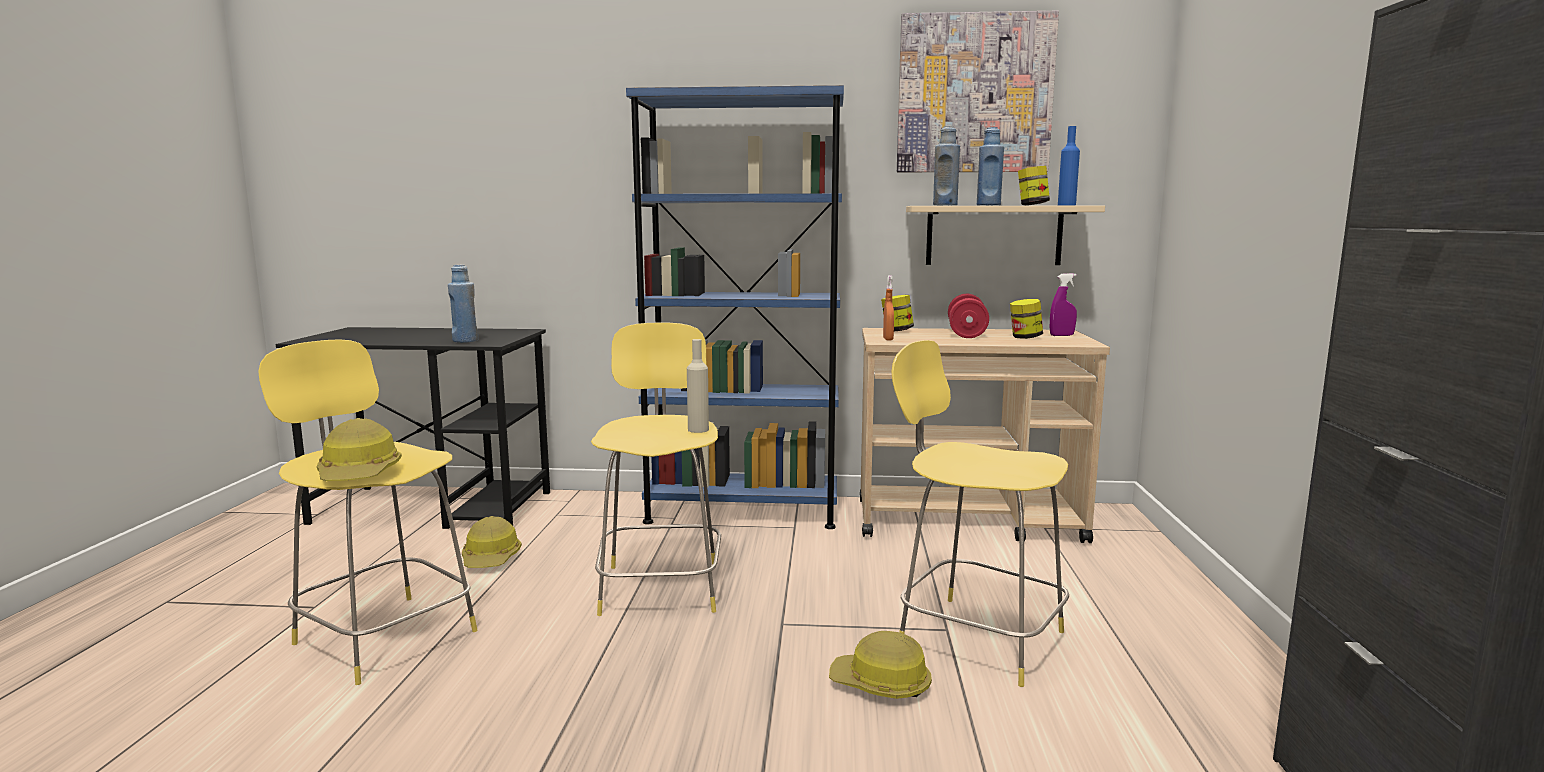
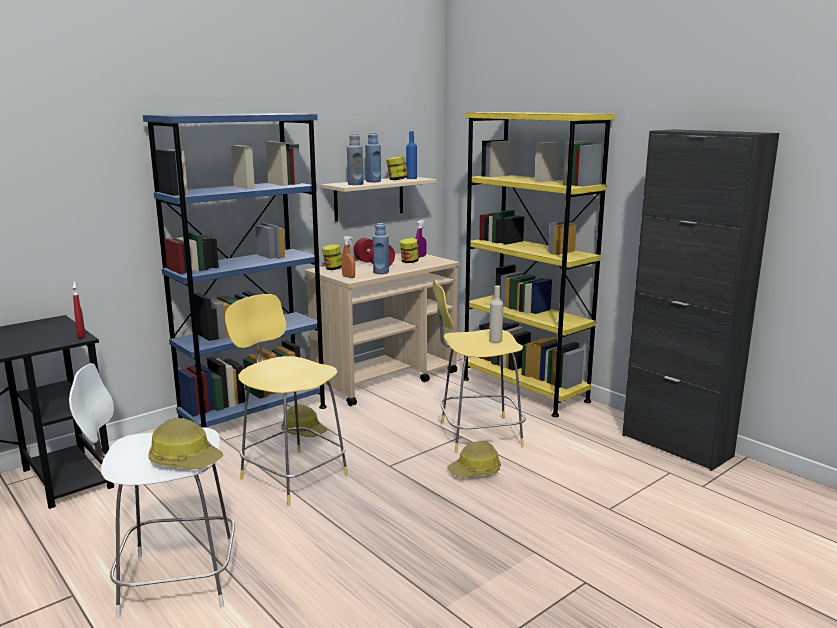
camera: 45 degrees left, 5 degrees up
(382, 635) = (173, 580): yellow stool -> white stool
(465, 341) = (44, 341): blue bottle -> blue bottle (381, 272)
(491, 559) = (142, 509): hard hat -> hard hat (304, 431)
(498, 342) = (81, 336): none -> red spray bottle
(698, 430) = (308, 364): beige bottle -> beige bottle (495, 340)
(974, 94) = (353, 109): picture -> none
(1175, 606) = (524, 390): none -> yellow bookcase

